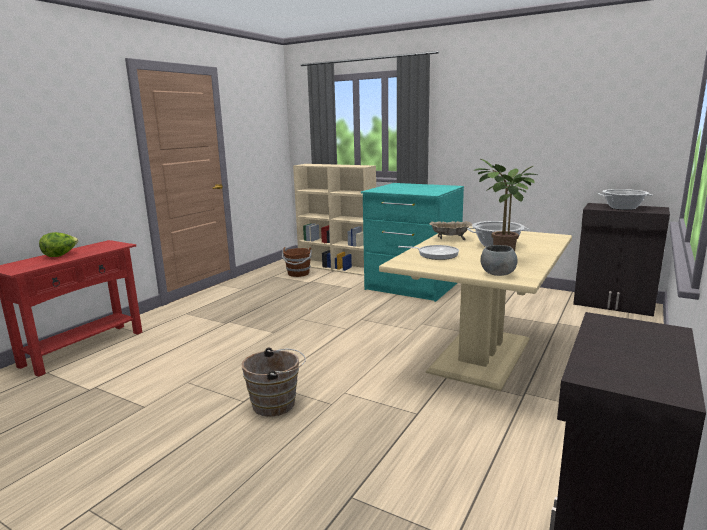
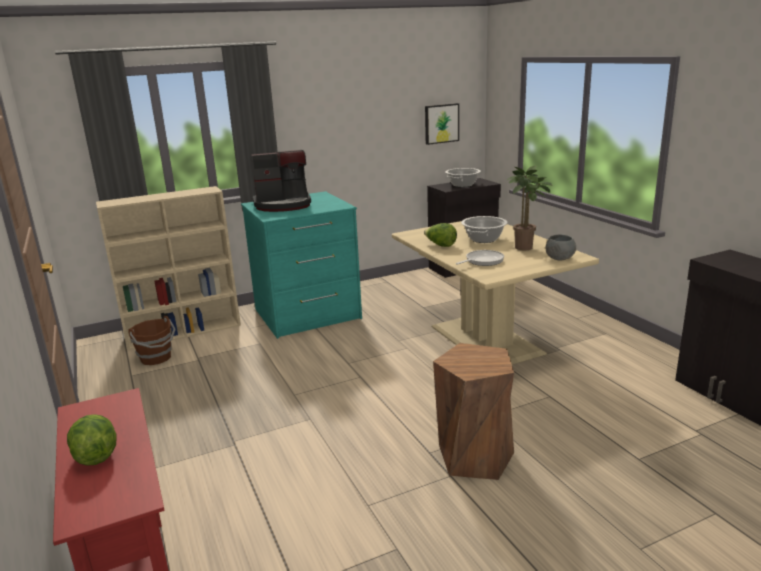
camera: 55 degrees left, 5 degrees up
(277, 404) = (475, 457): brown bucket -> brown stool
(406, 187) = (283, 205): none -> coffee machine
(450, 239) = (440, 245): beige bowl -> lettuce
(618, 136) = (441, 123): none -> picture

